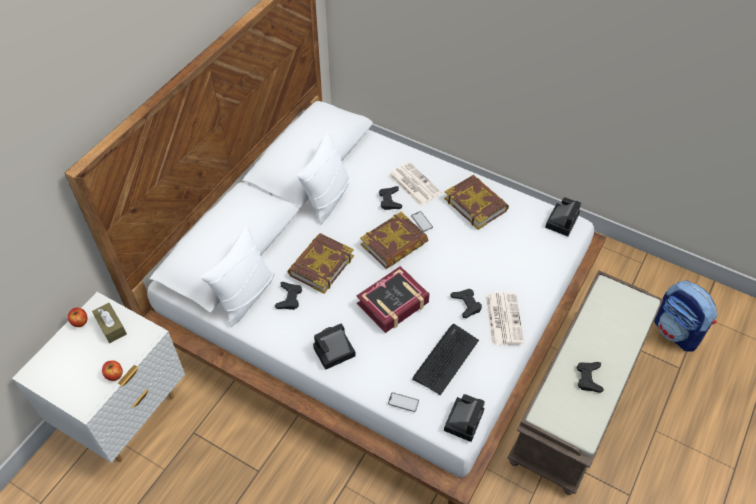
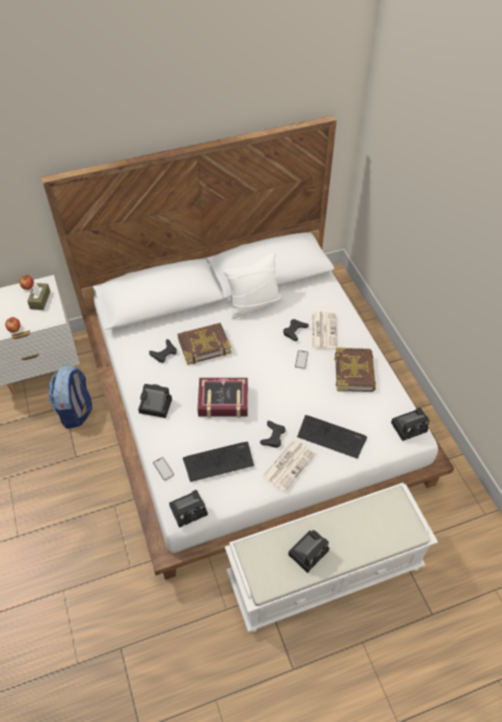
camera: 40 degrees right, 0 degrees up
(245, 296) = (140, 335): white pillow -> none
(394, 244) = (266, 362): book -> none
(512, 271) = (331, 436): none -> keyboard
(576, 397) = (325, 570): brown bench -> white bench
(588, 378) = (309, 551): black game controller -> camera
(676, 332) = (459, 586): backpack -> backpack (76, 411)

